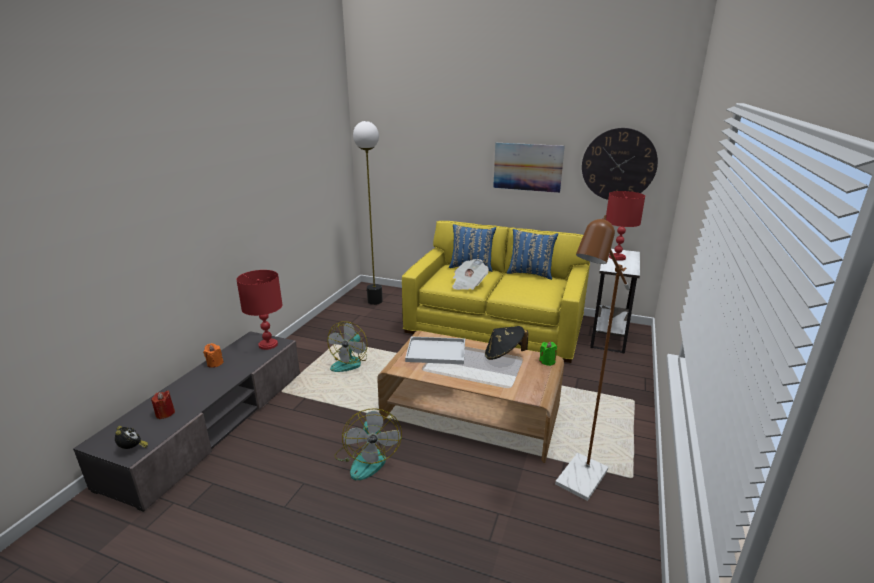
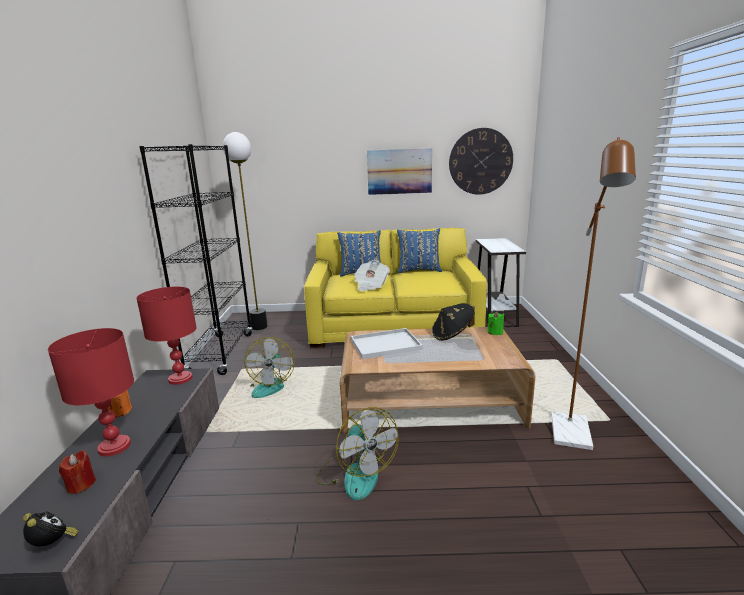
camera: 20 degrees left, 5 degrees down
(329, 322) = (221, 354): none -> black bookcase
(617, 257) = (493, 243): red table lamp -> red table lamp (114, 446)

